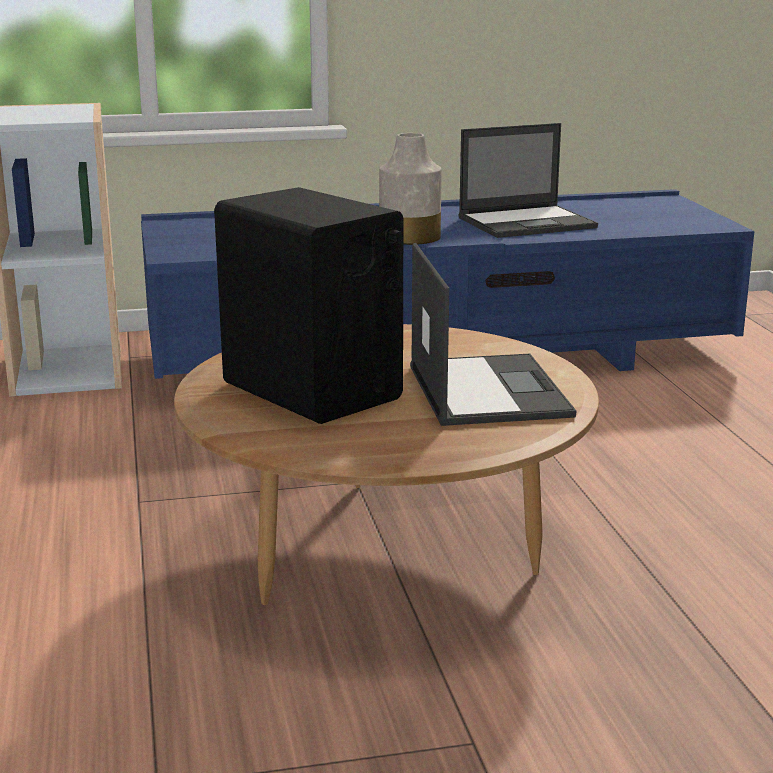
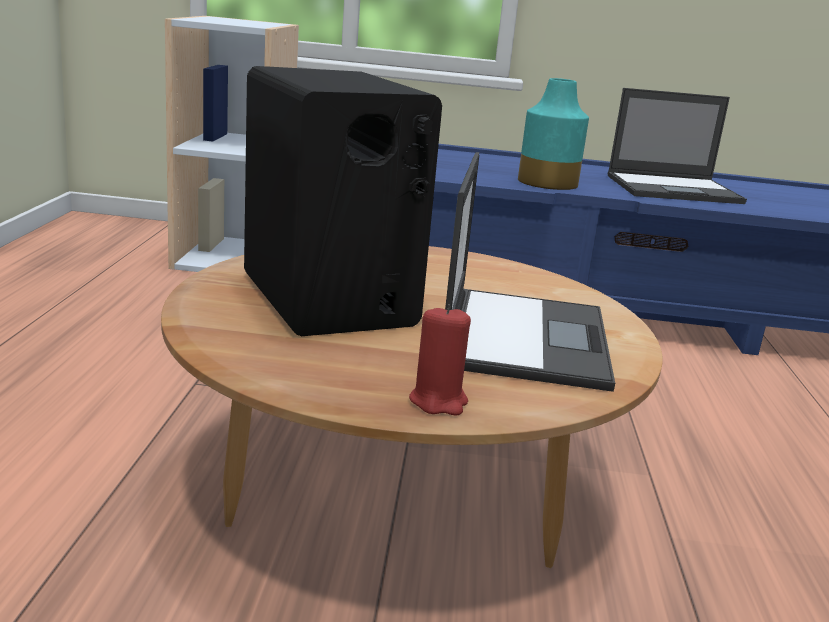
camera: 15 degrees right, 0 degrees up
(410, 236) = (548, 182): beige vase -> turquoise vase
(461, 449) = (438, 401): none -> red candle

